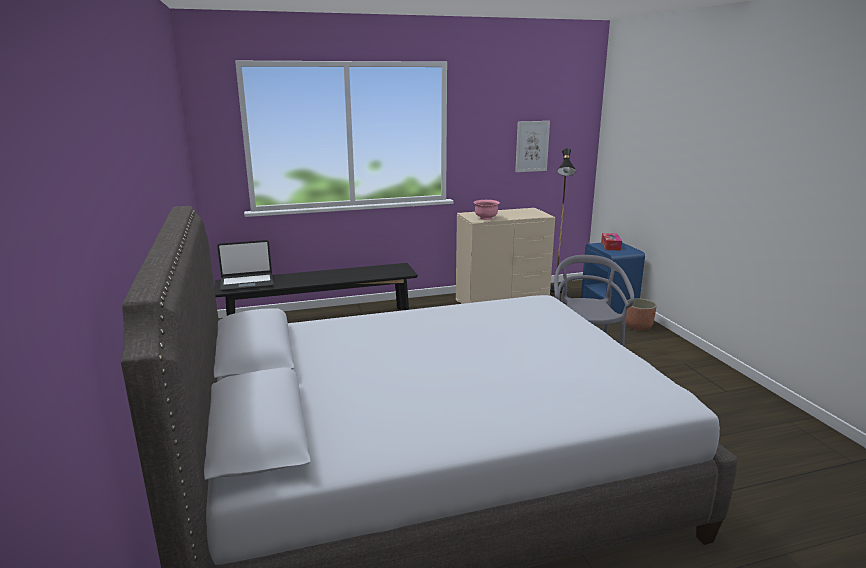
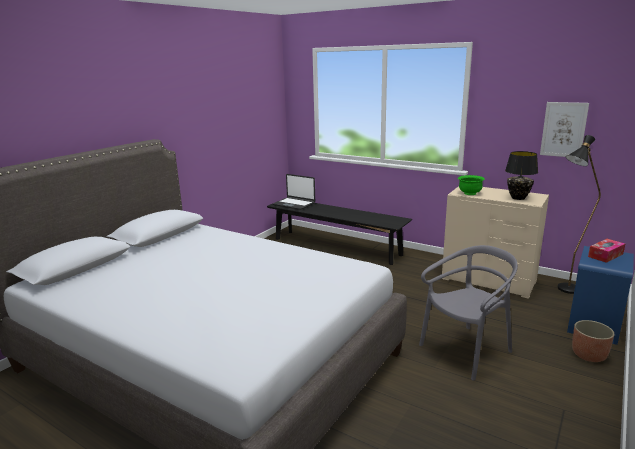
camera: 50 degrees right, 0 degrees up
(486, 218) = (469, 193): pink bowl -> green bowl
(525, 214) = (518, 198): none -> black table lamp

